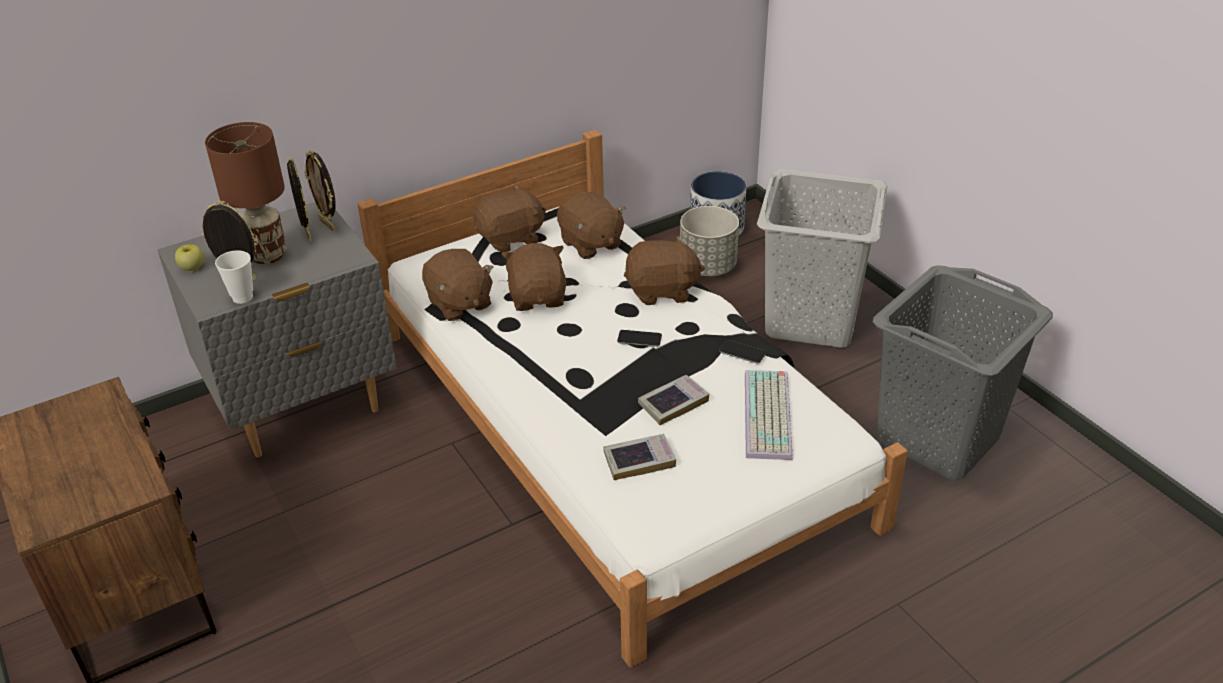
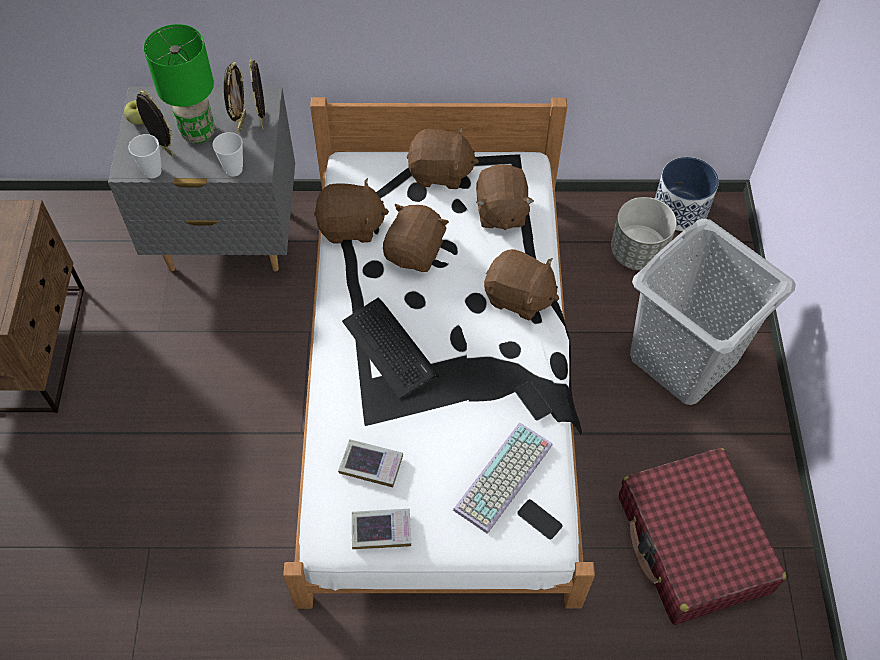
camera: 30 degrees right, 20 degrees up
(268, 255) = (199, 133): brown table lamp -> green table lamp
(330, 267) = (234, 169): none -> cup
(459, 304) = (351, 227): brown plush toy -> brown plush toy turned 90 degrees counterclockwise
(577, 371) = (390, 348): none -> keyboard
(639, 339) = (461, 341): phone -> phone (539, 519)
(673, 403) = (438, 423): book -> book (381, 530)
(938, 439) = (692, 544): grey laundry basket -> red suitcase

